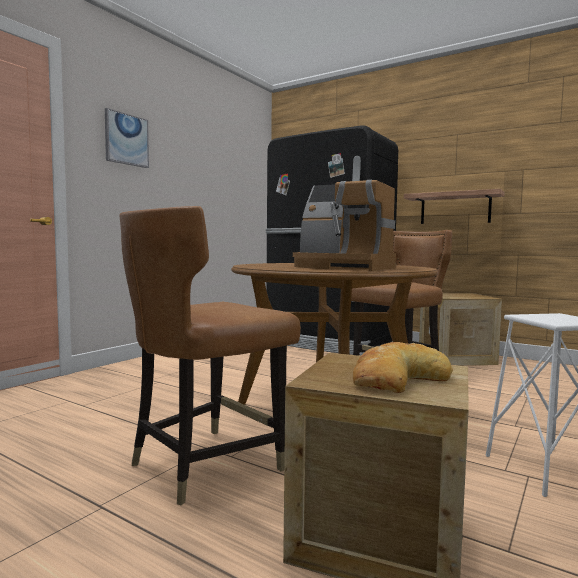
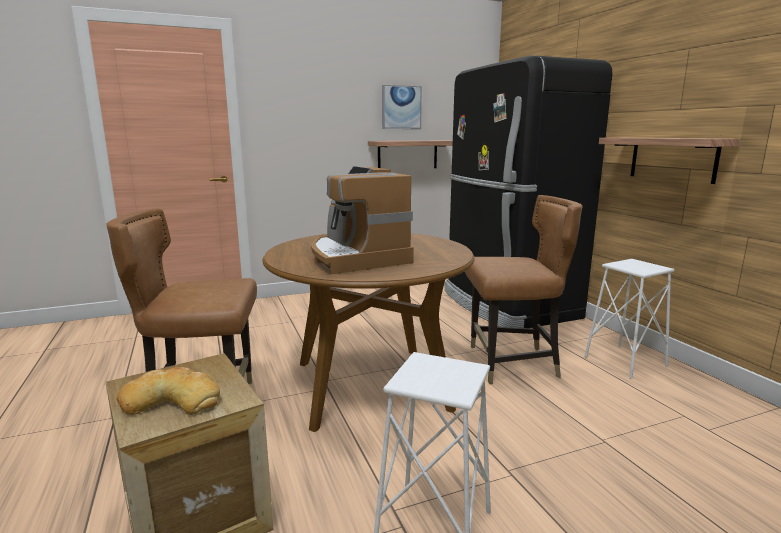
camera: 35 degrees right, 10 degrees up
(126, 139) = (300, 96): picture -> picture (401, 107)
(214, 212) = (407, 154): none -> shelf
(456, 358) = (625, 361): crate -> white stool

